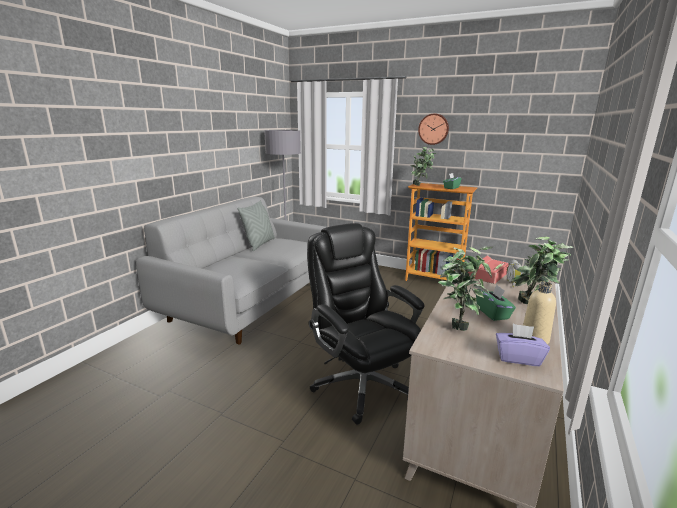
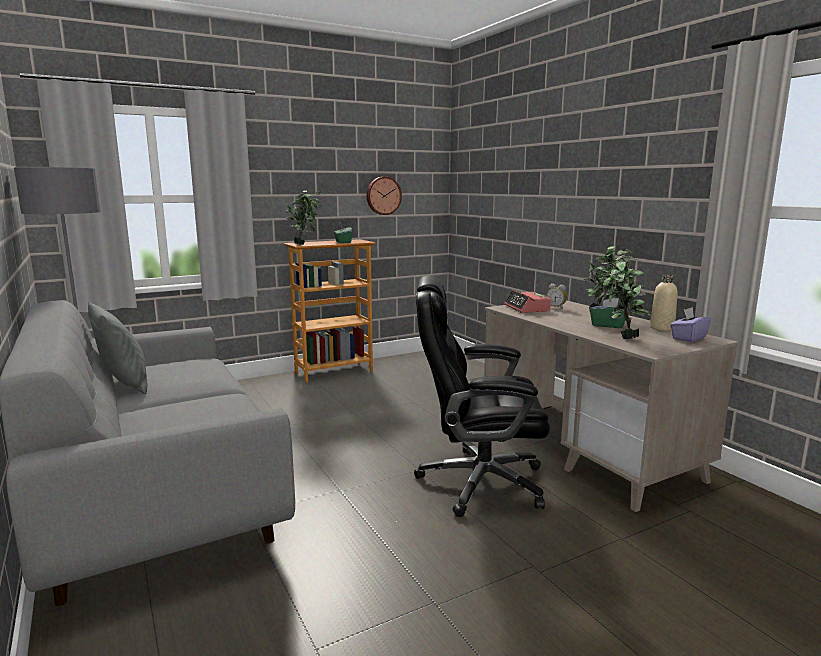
camera: 55 degrees left, 5 degrees down
(433, 129) = (295, 167): wall clock -> wall clock (383, 195)

